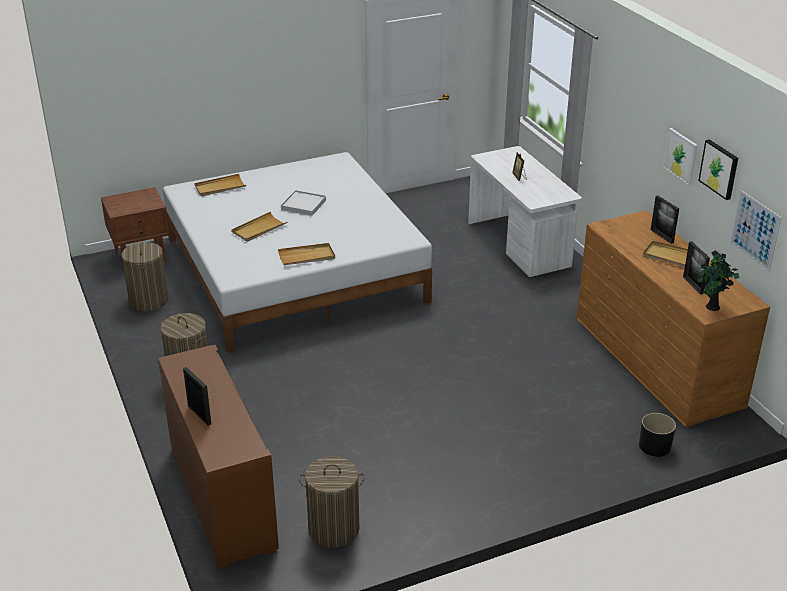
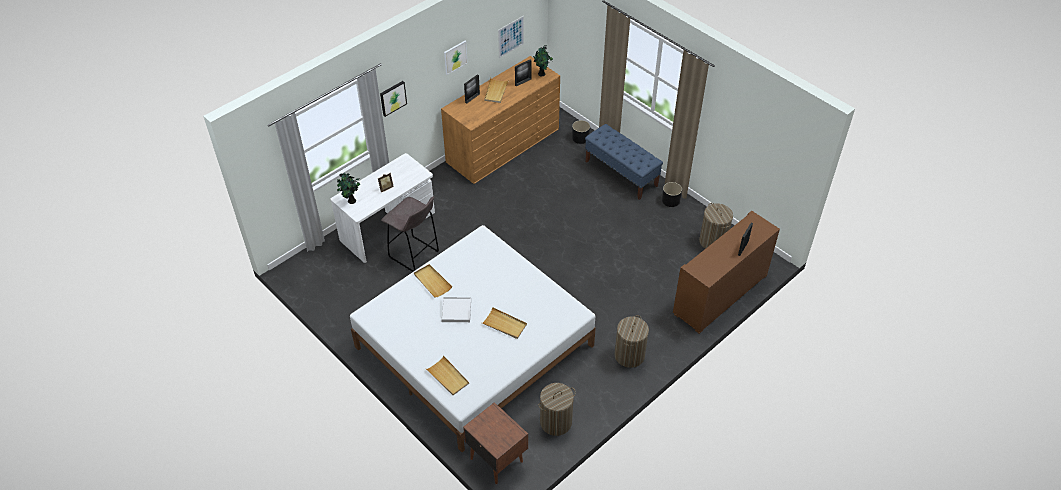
camera: 110 degrees left, 15 degrees up
(307, 256) = (530, 283): beige tray -> beige tray (432, 282)
(454, 509) = (671, 200): none -> black planter
(461, 255) = (415, 255): none -> grey stool
(507, 156) = (351, 201): none -> potted plant
(545, 469) = (621, 174): none -> blue bench
(719, 169) = (482, 35): picture -> picture (392, 98)

